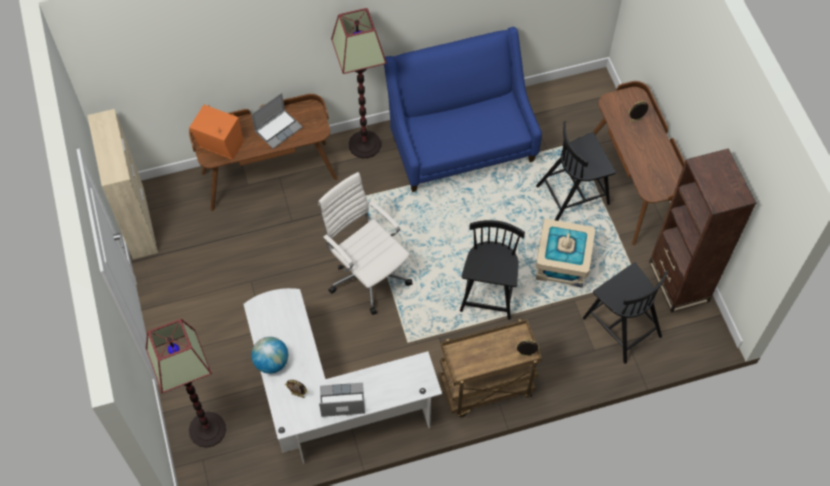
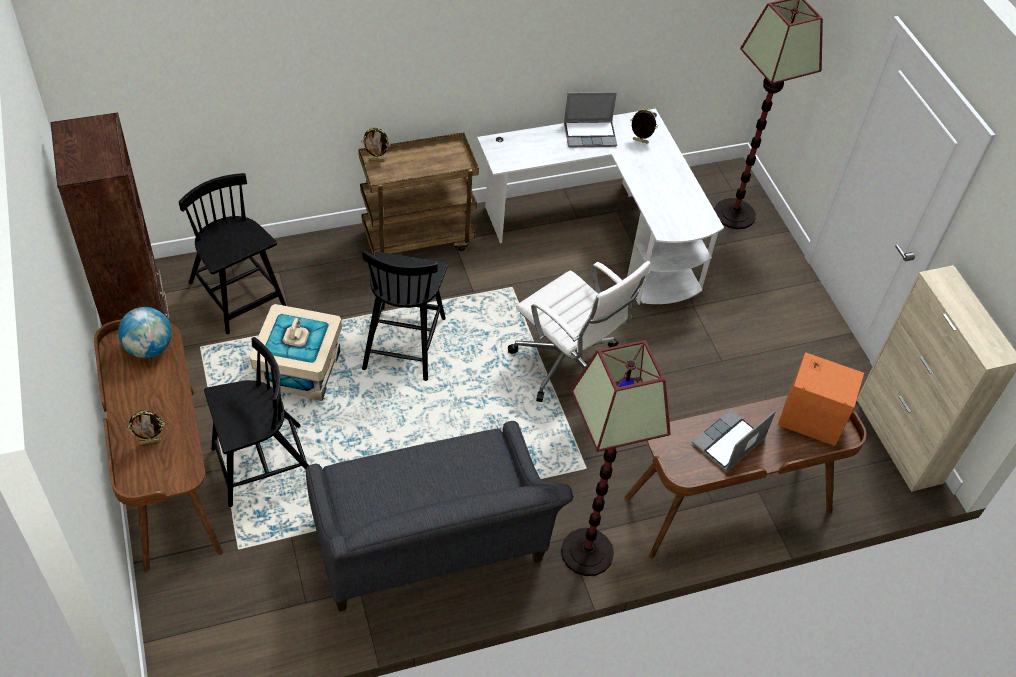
camera: 175 degrees right, 10 degrees down
(271, 362) = (676, 170): globe -> globe (149, 348)
(460, 143) = (431, 550): blue sofa -> grey sofa

